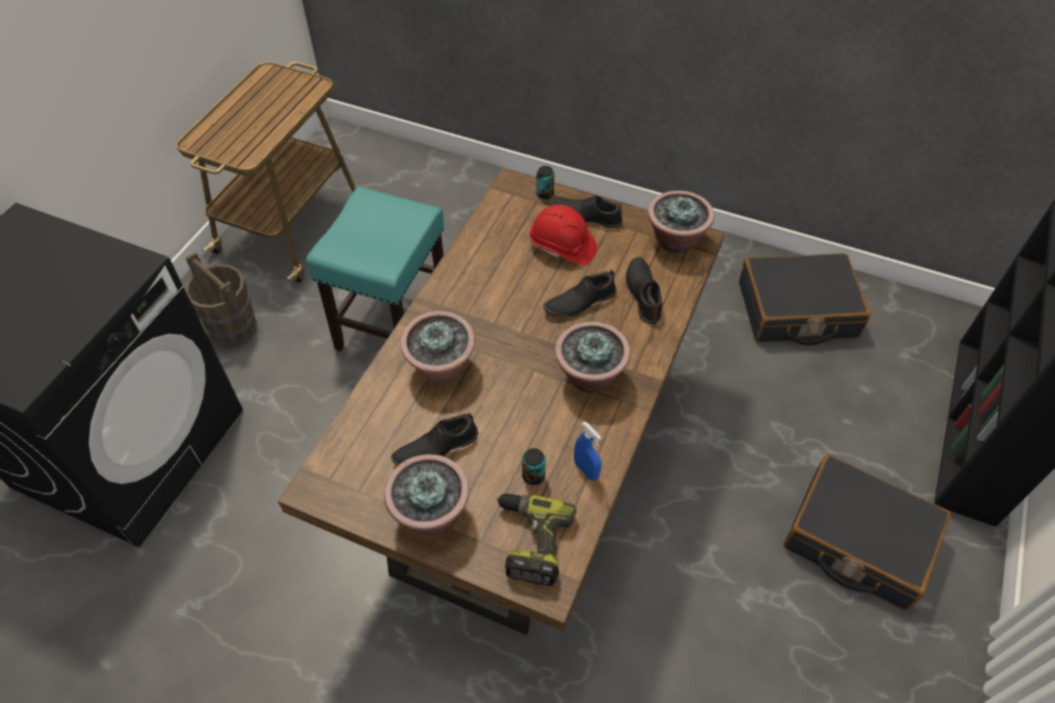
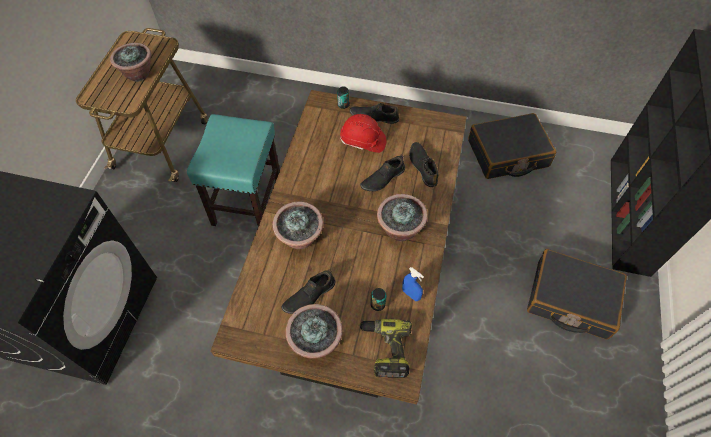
camera: 10 degrees left, 5 degrees up
(233, 329) = (138, 221): brown bucket -> none
(675, 241) = (436, 126): potted plant -> potted plant (138, 74)

